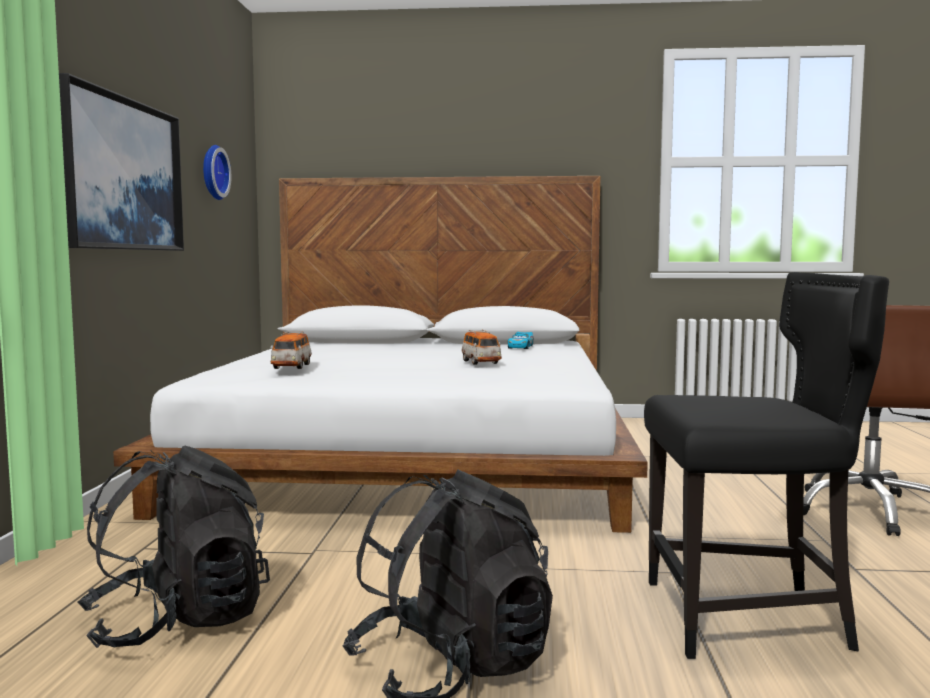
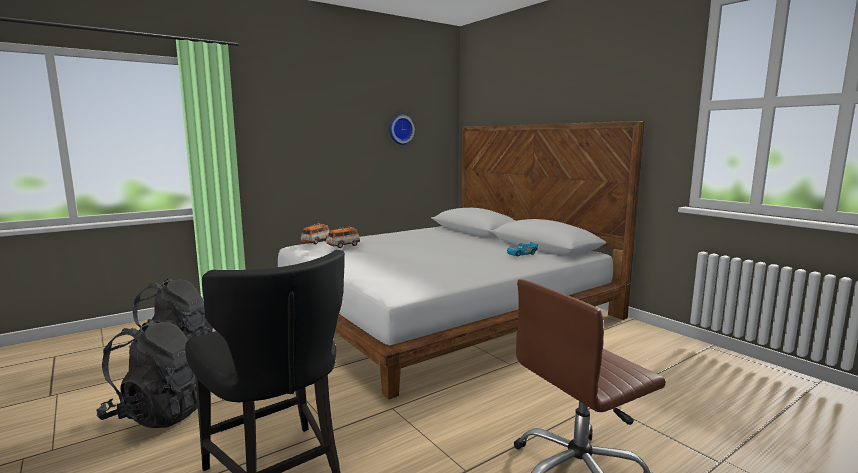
camera: 50 degrees right, 5 degrees up
(121, 174) = (305, 141): picture -> none
(481, 362) = (438, 262): toy car -> toy car (316, 242)

